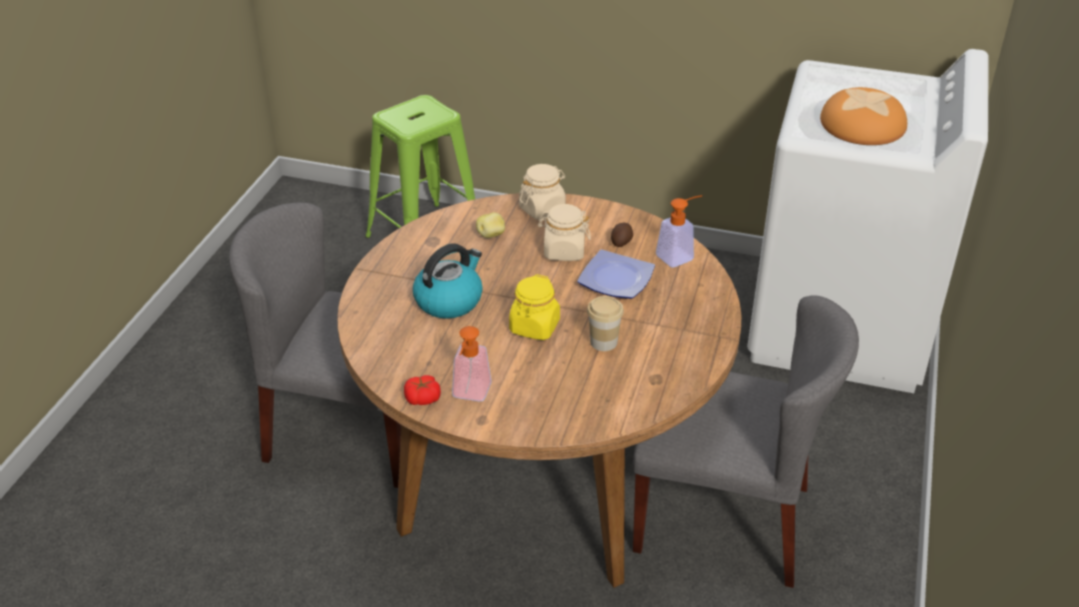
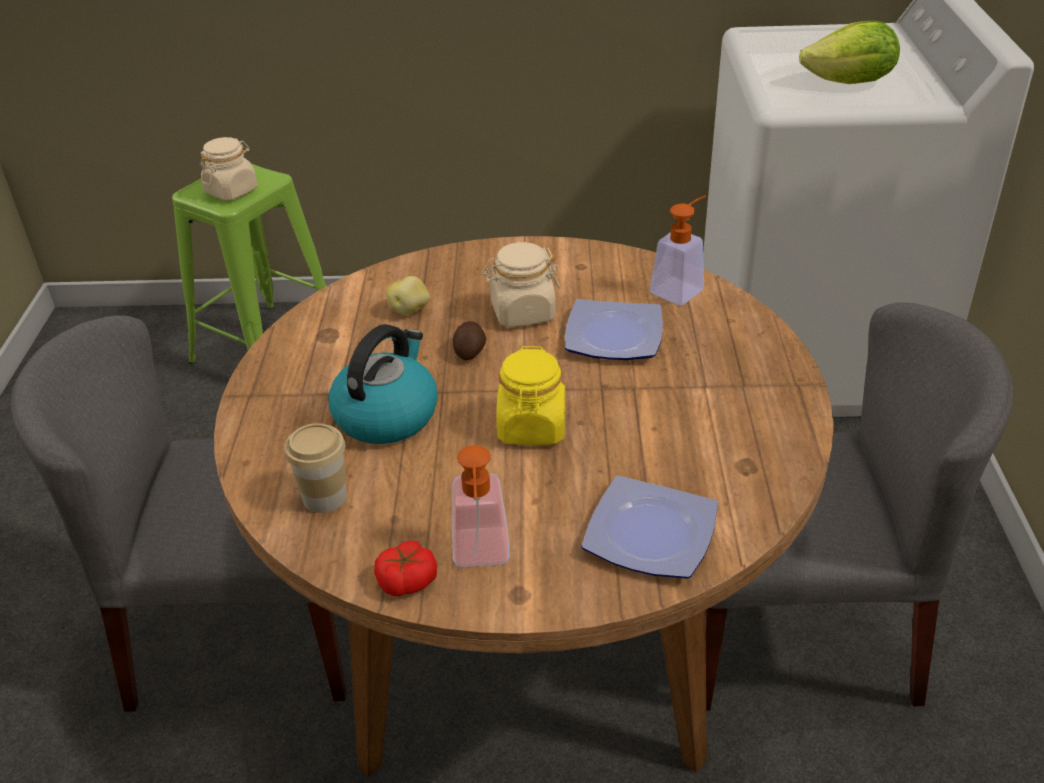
camera: 15 degrees left, 0 degrees up
(542, 209) = (466, 263): beige jar -> beige jar (232, 191)
(576, 404) = (653, 533): none -> plate
(603, 342) = (643, 428): cup -> cup (324, 497)
(622, 241) = (595, 284): potato -> potato (470, 351)
(863, 125) = (850, 83): bread -> lettuce

